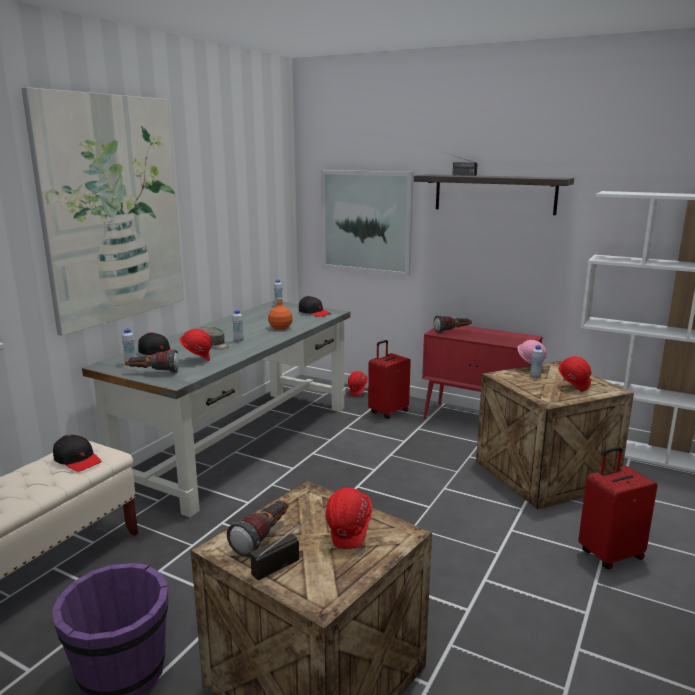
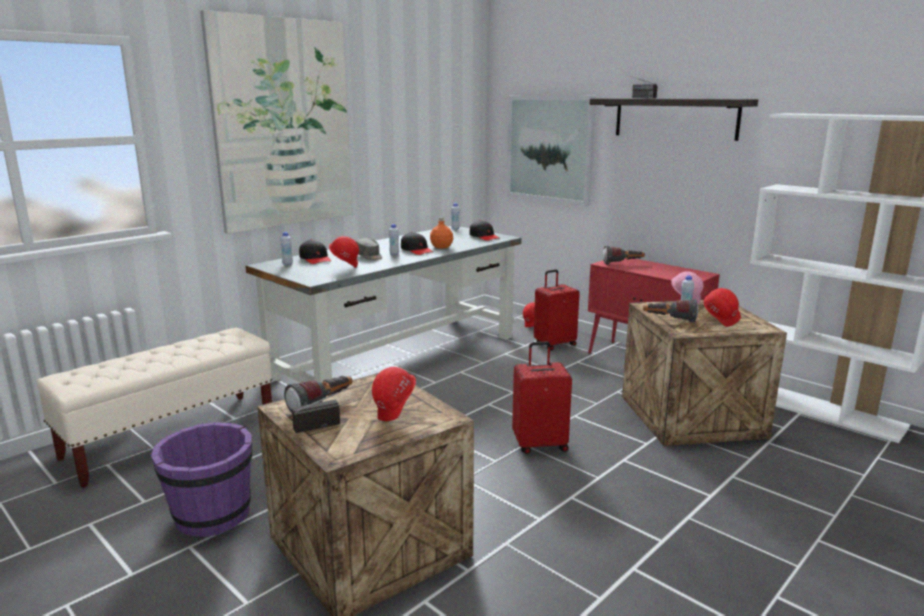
camera: 15 degrees right, 0 degrees up
(77, 460) = (222, 341): black cap -> black cap (416, 250)
(153, 373) = (300, 273): flashlight -> flashlight (669, 320)
(609, 554) = (720, 495): red suitcase -> red suitcase (540, 444)

